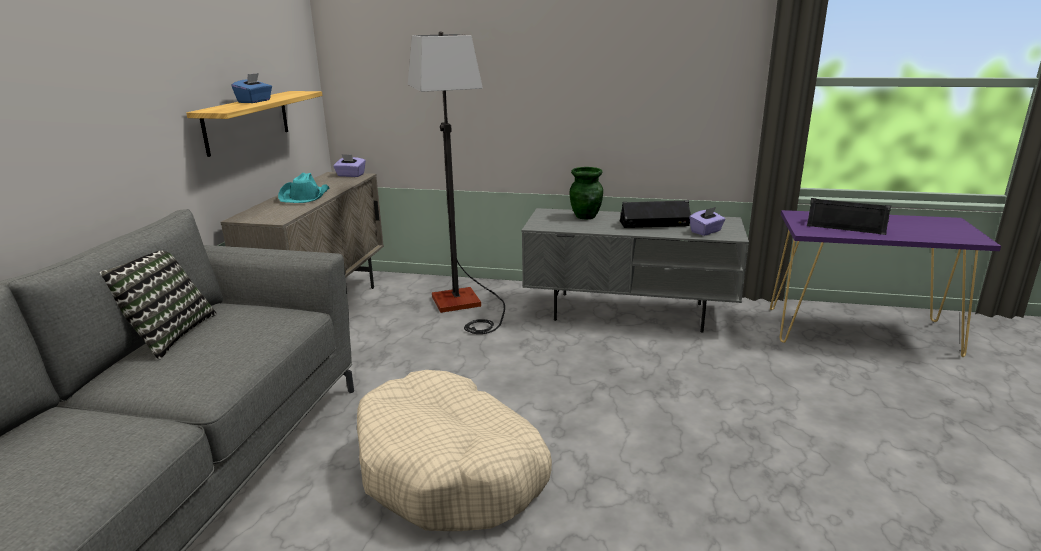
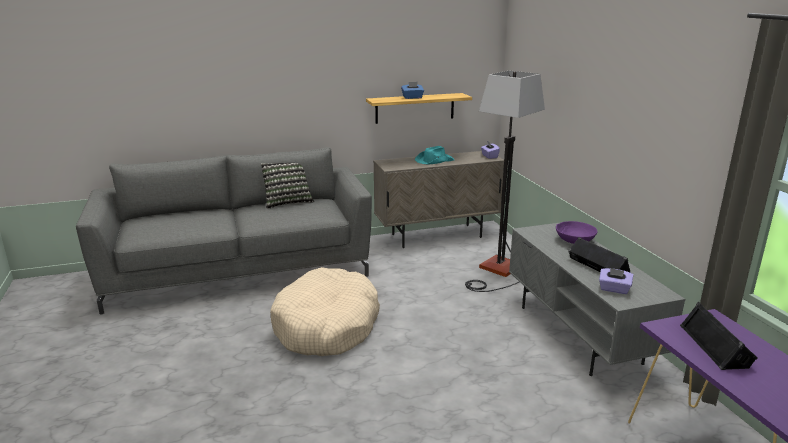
camera: 60 degrees right, 0 degrees up
(586, 216) = (574, 240): green vase -> purple bowl

